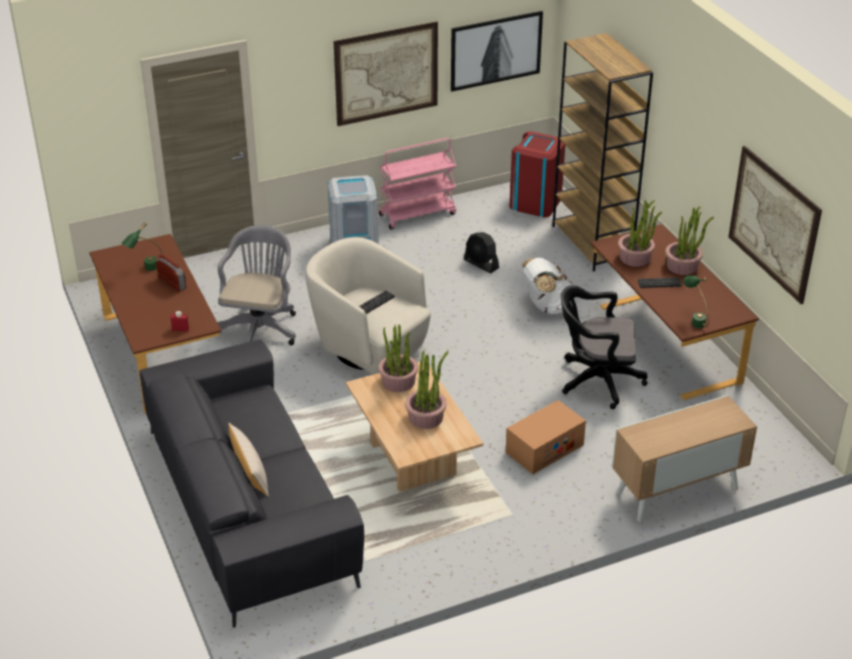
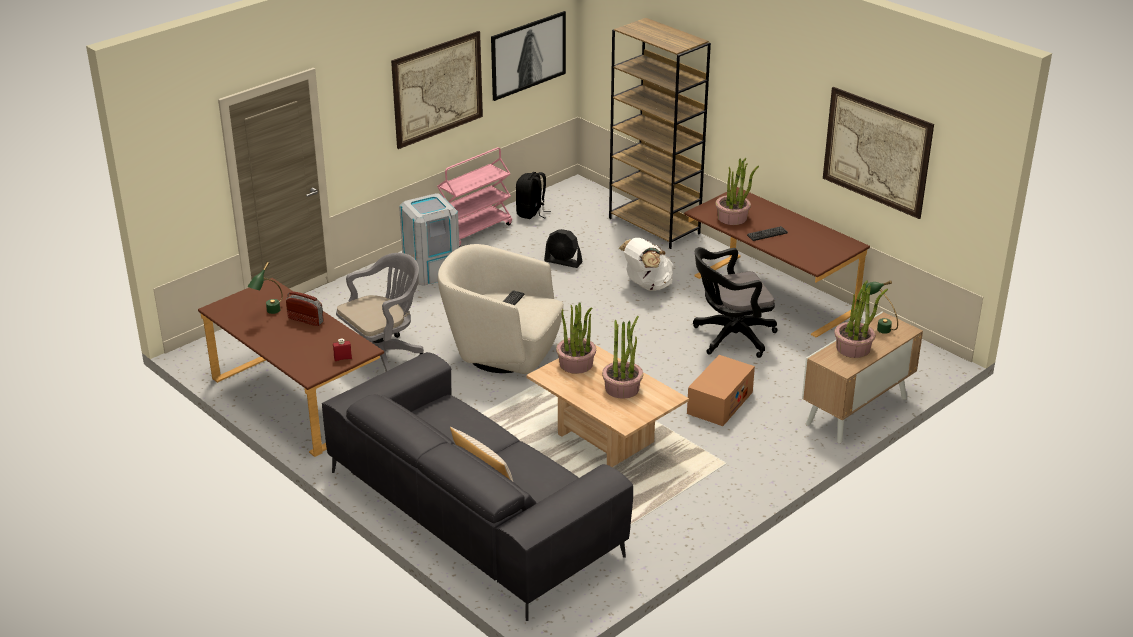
camera: 20 degrees left, 5 degrees down
(260, 328) = (383, 357): grey office chair -> grey office chair turned 60 degrees clockwise
(481, 206) = (531, 213): none -> black backpack
(535, 203) = (581, 201): red trash can -> none
(682, 266) = (778, 217): potted plant -> potted plant (853, 348)
(694, 320) = (817, 257): green table lamp -> green table lamp (878, 327)

